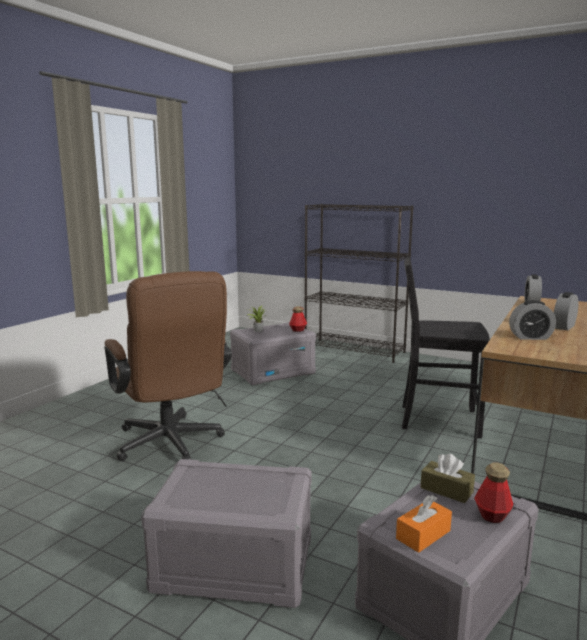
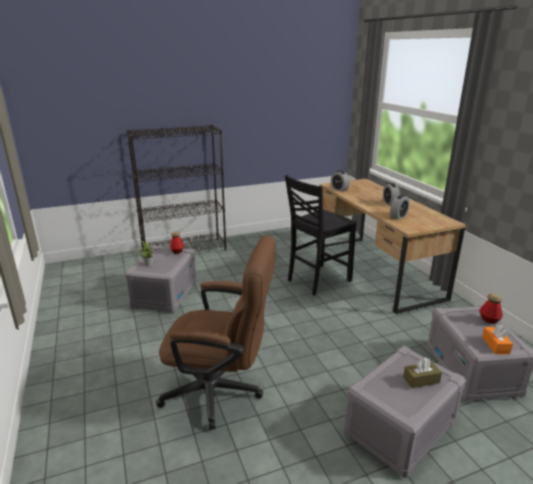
camera: 50 degrees left, 10 degrees up
(446, 490) = (459, 318): brown tissue box -> brown tissue box (421, 380)

